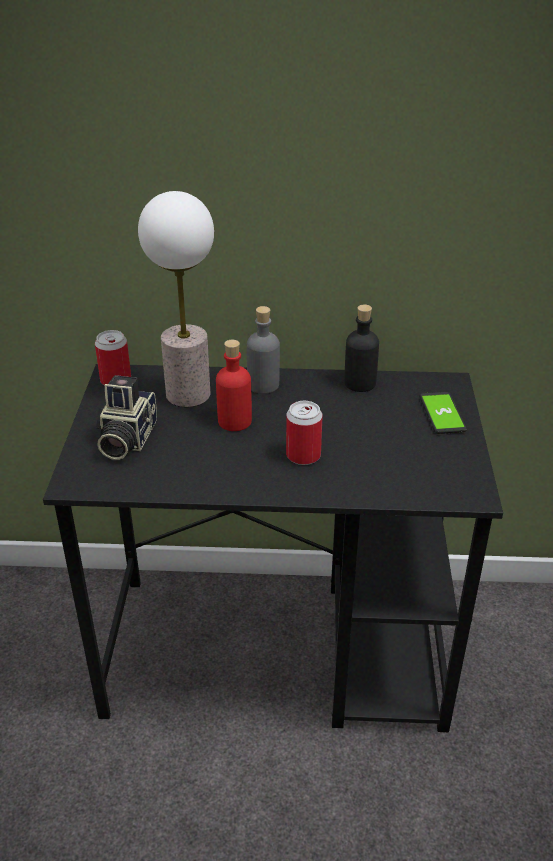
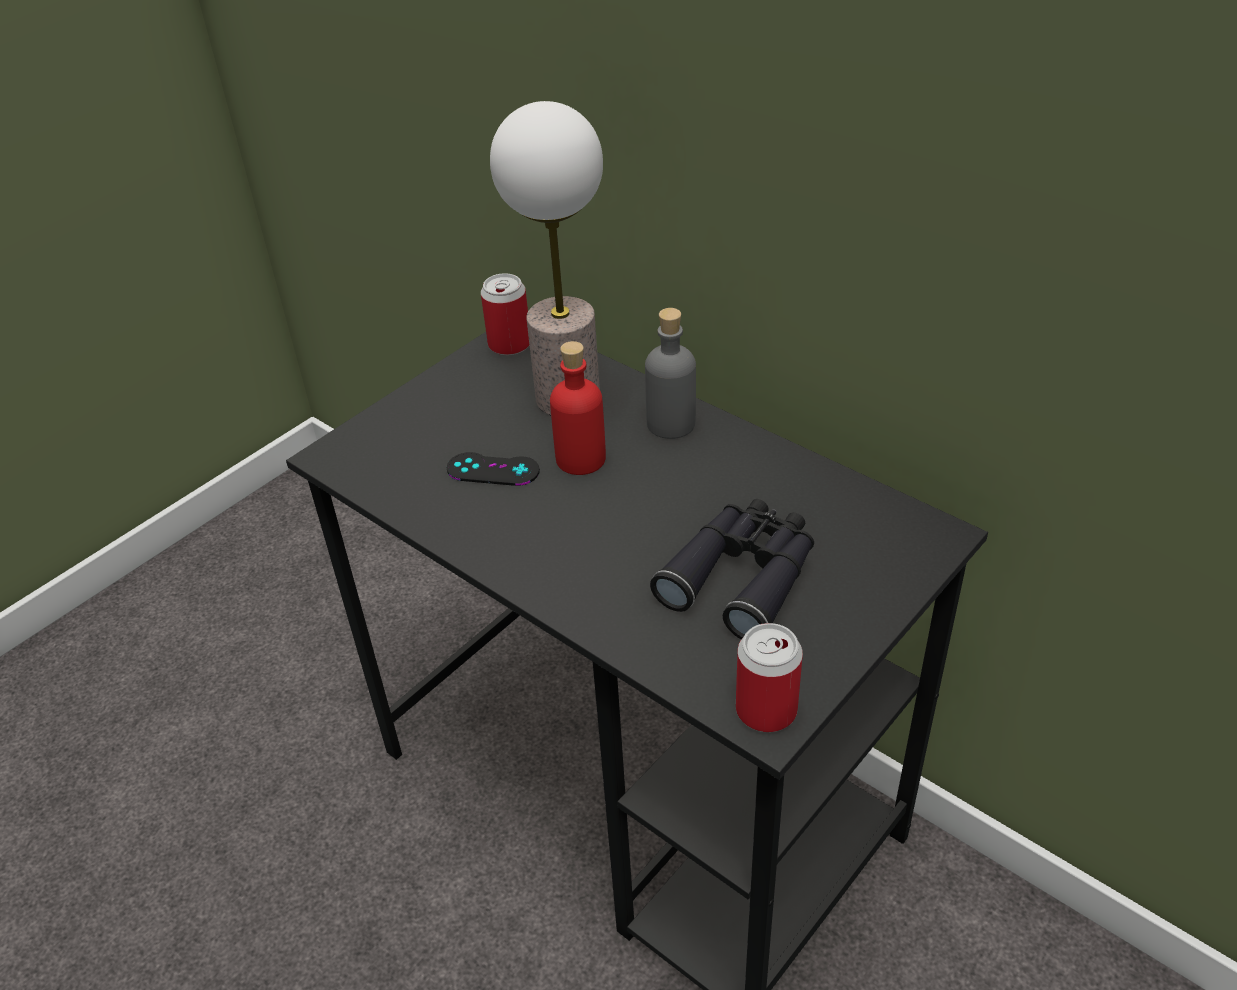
camera: 40 degrees right, 5 degrees up
(125, 439) = (438, 426): camera -> none
(190, 447) = (493, 470): none -> black game controller
(303, 455) = (609, 546): can -> can (766, 710)
(359, 383) = (801, 476): black bottle -> none
(387, 439) = (743, 576): none -> black binoculars
(442, 414) = (866, 577): phone -> none

